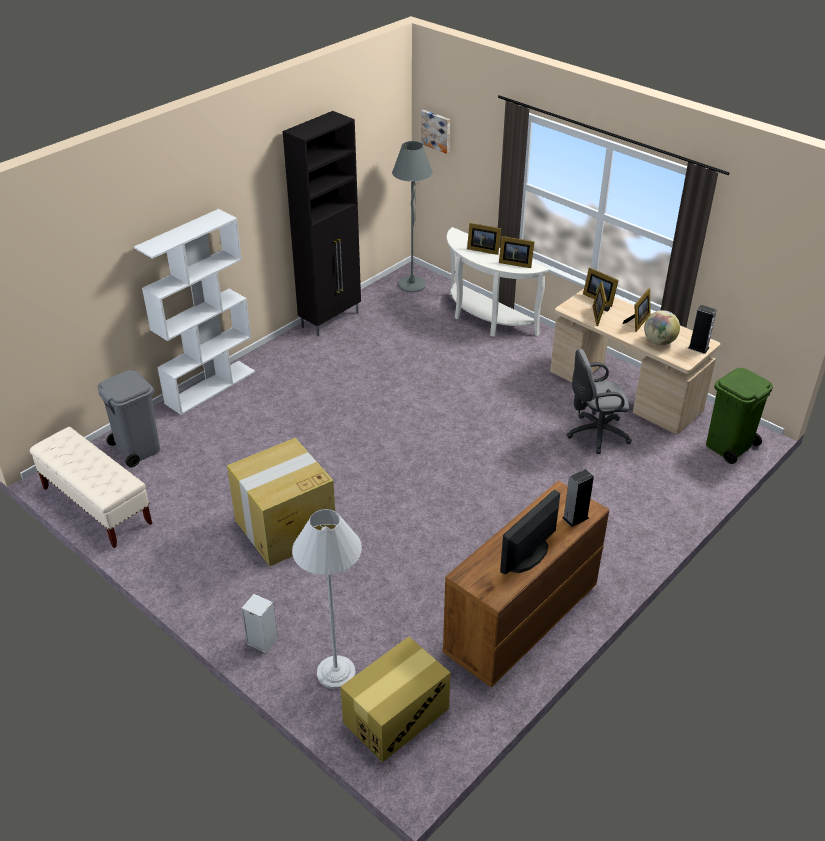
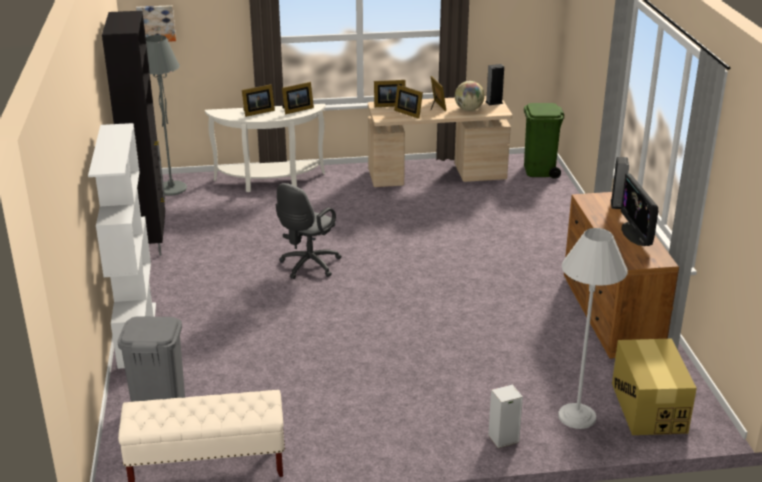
camera: 50 degrees left, 10 degrees down
(284, 528) = (383, 373): cardboard box -> none
(594, 434) = (463, 205): grey office chair -> grey office chair (307, 266)

